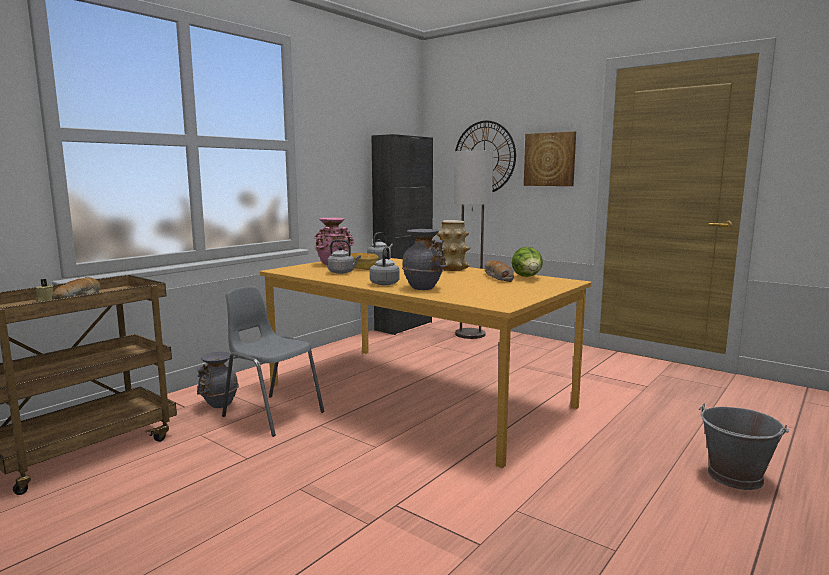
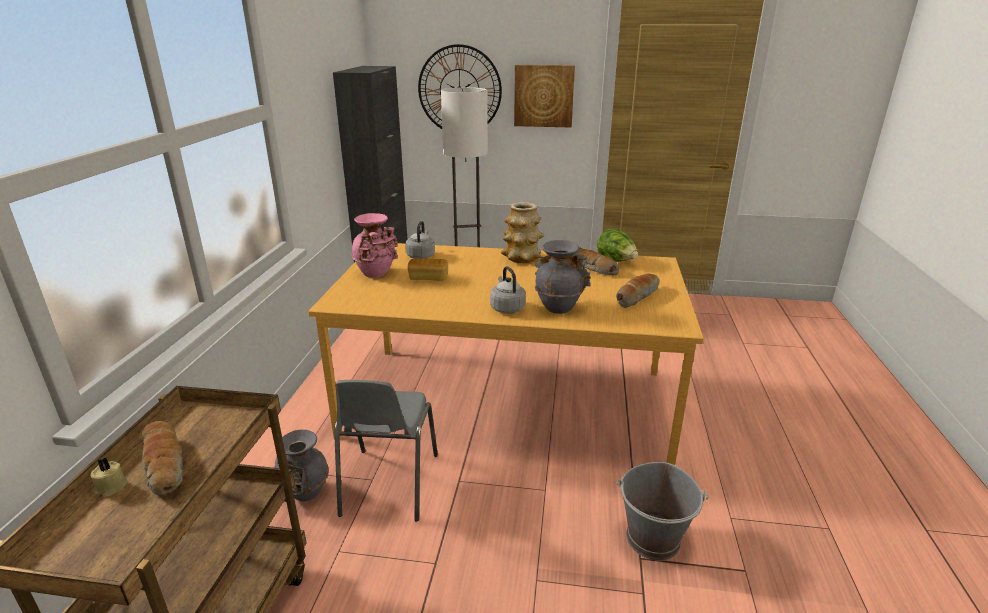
camera: 30 degrees left, 15 degrees up
(272, 414) = (388, 485): grey chair -> grey chair turned 90 degrees counterclockwise
(343, 272) = (420, 292): grey kettle -> none
(502, 291) = (636, 296): none -> bread
(736, 477) = (822, 415): grey bucket -> grey bucket (653, 539)

